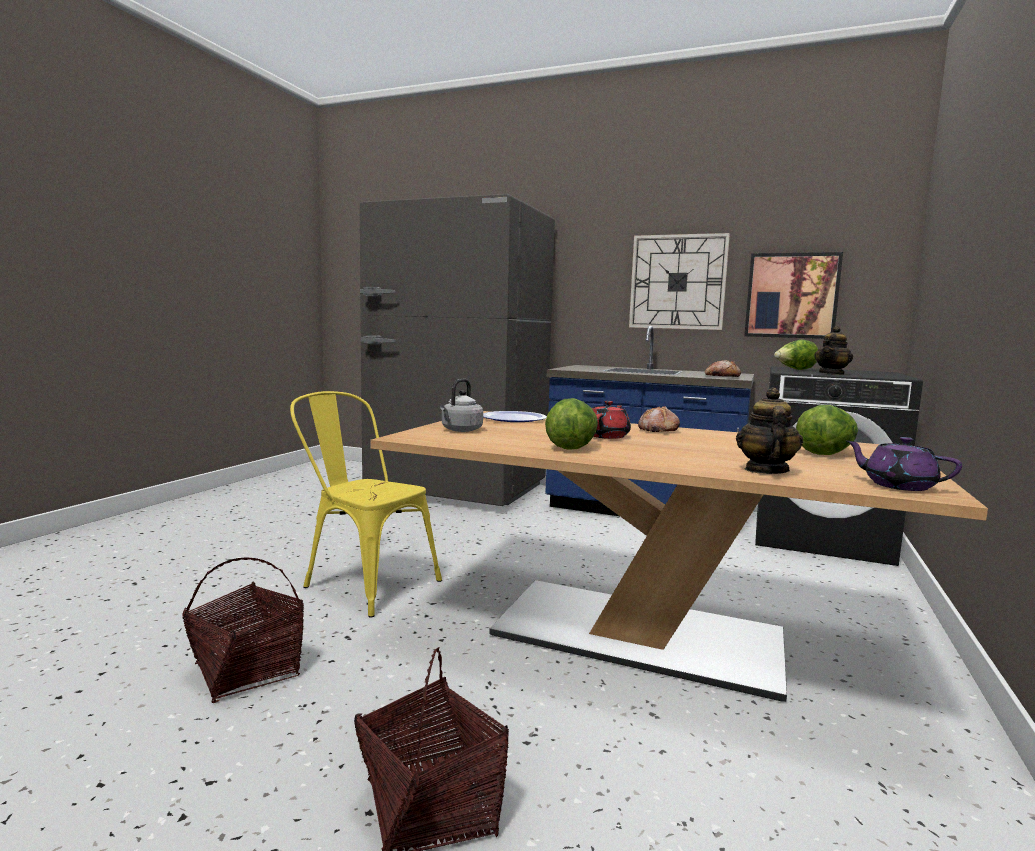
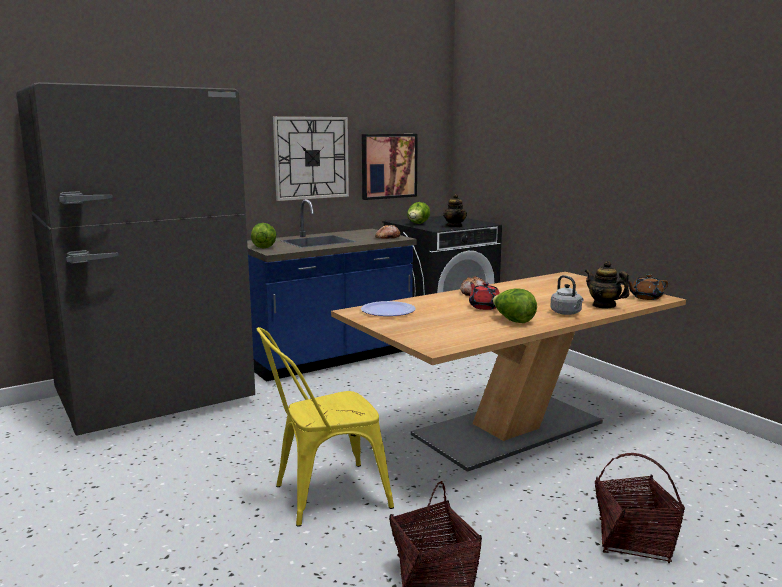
camera: 55 degrees left, 5 degrees up
(460, 430) = (423, 331): grey kettle -> grey kettle (567, 313)
(826, 453) = (571, 286): lettuce -> lettuce (264, 247)
(898, 485) = (645, 297): purple teapot -> brown teapot

